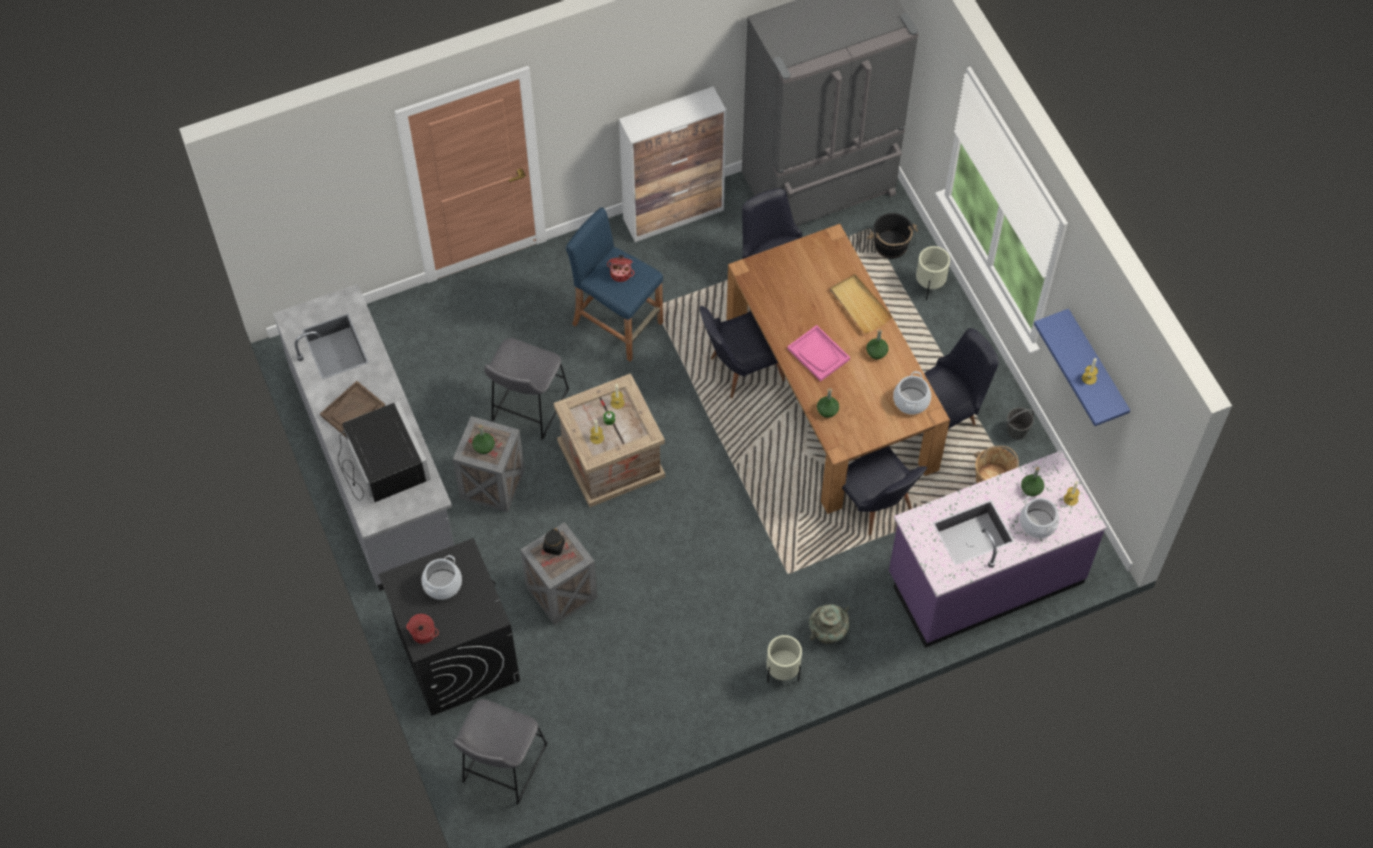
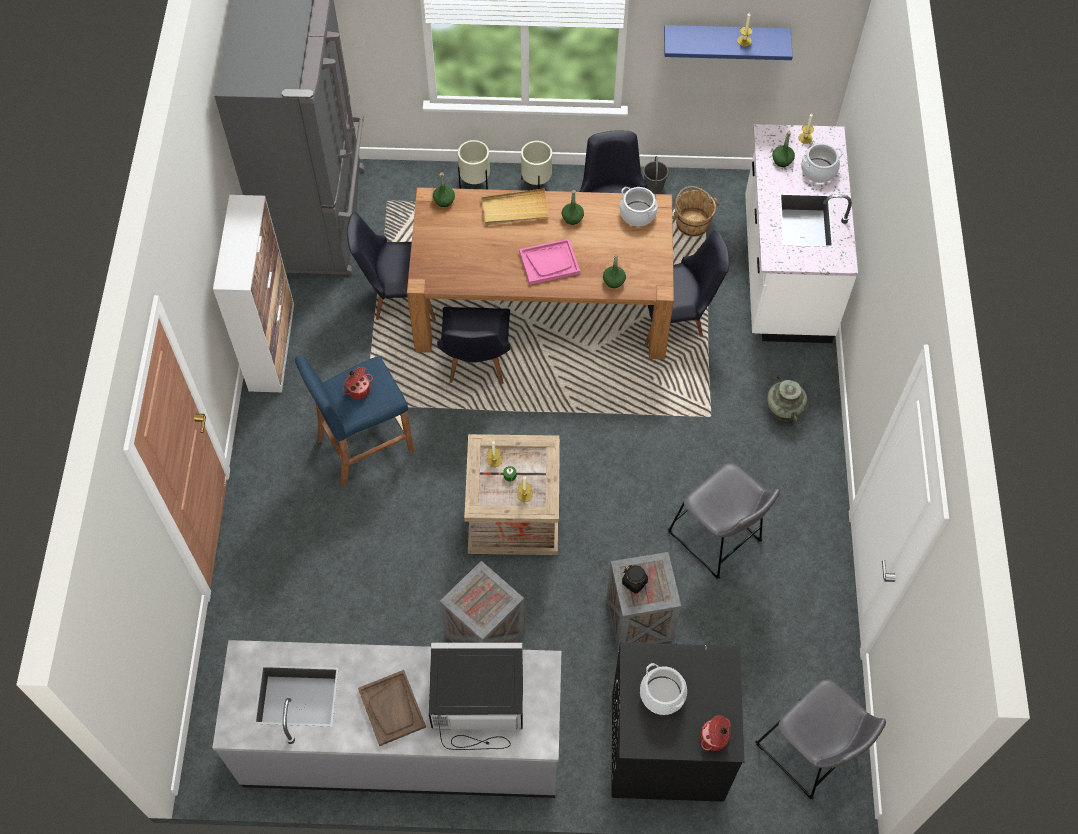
camera: 65 degrees left, 0 degrees up
(484, 446) = (484, 602): green bottle -> green bottle (444, 200)
(527, 408) = (415, 566): grey stool -> grey stool (717, 540)
(782, 673) = (810, 464): beige planter -> beige planter (536, 185)
(891, 246) = (415, 194): black bucket -> none
(984, 578) = (784, 270): purple counter -> white counter

